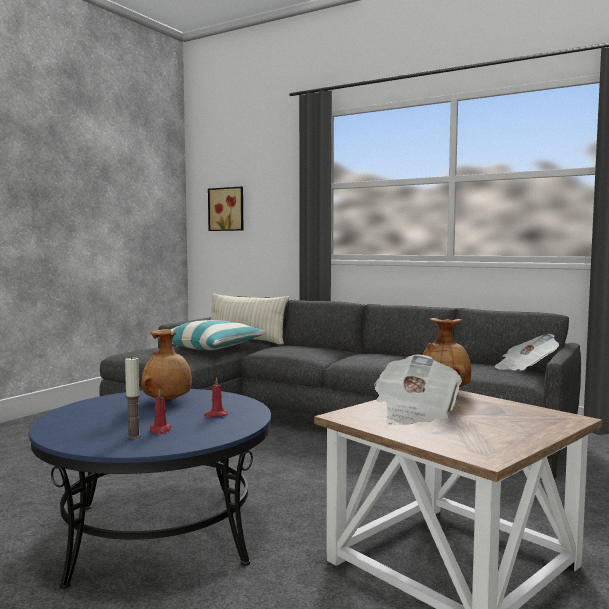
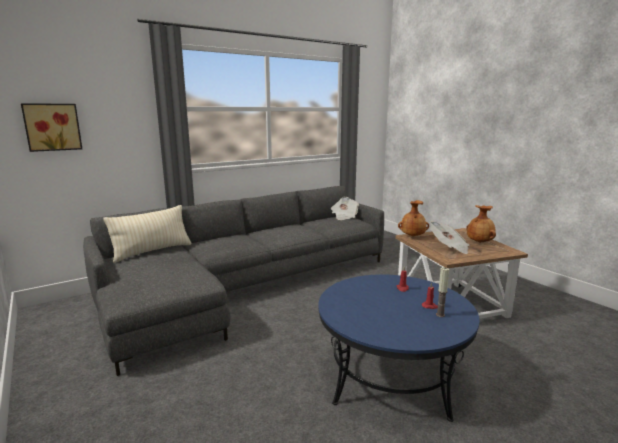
camera: 65 degrees left, 10 degrees up
(168, 401) = (360, 297): brown vase -> brown vase (480, 242)
(212, 347) = (169, 265): pillow -> none

